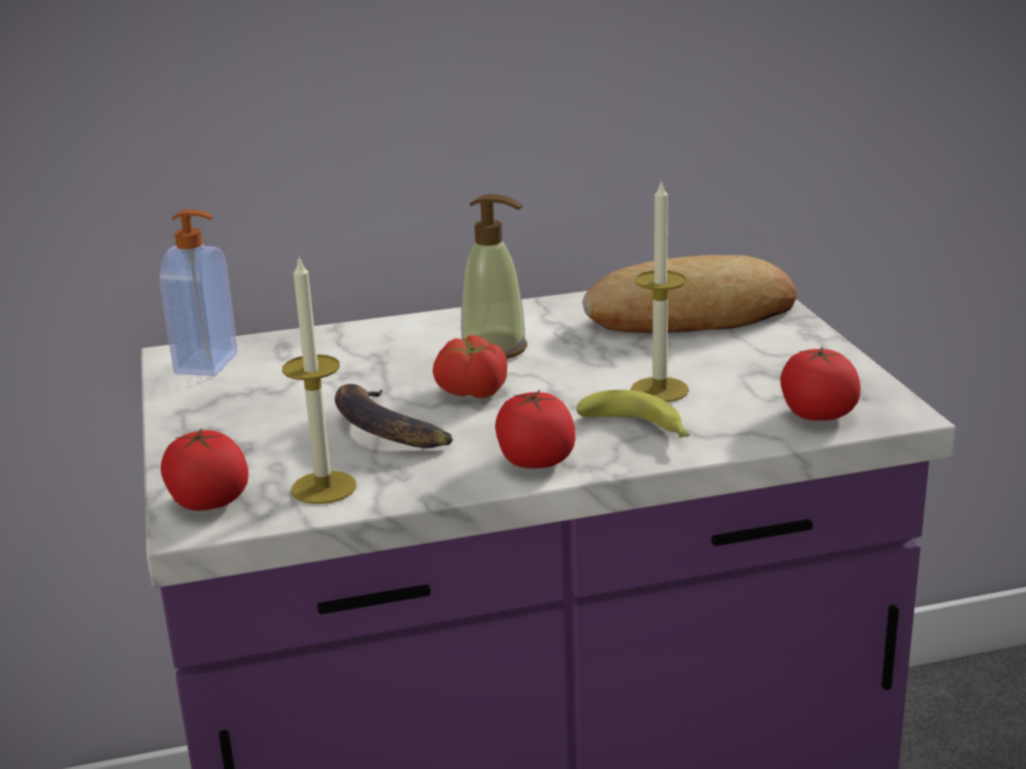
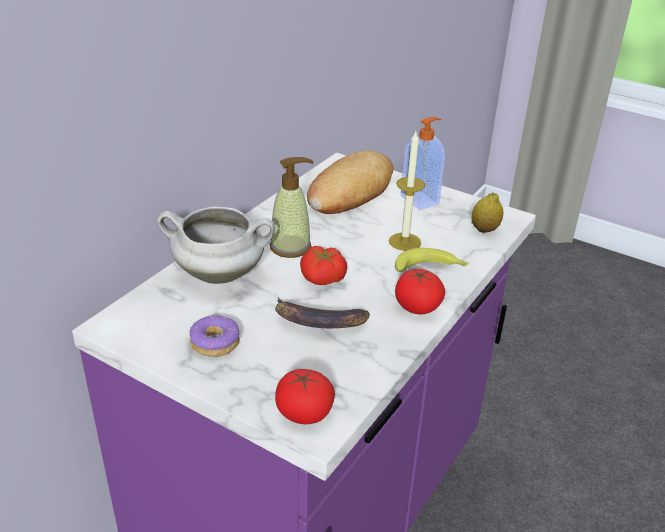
camera: 45 degrees left, 10 degrees up
(209, 364) = (142, 323): soap dispenser -> soap dispenser (420, 200)
(243, 406) = (215, 343): none -> donut
(324, 487) = (347, 372): candle -> none
(365, 348) = (221, 274): none -> white cooking pot
(817, 415) = (484, 229): tomato -> lemon

